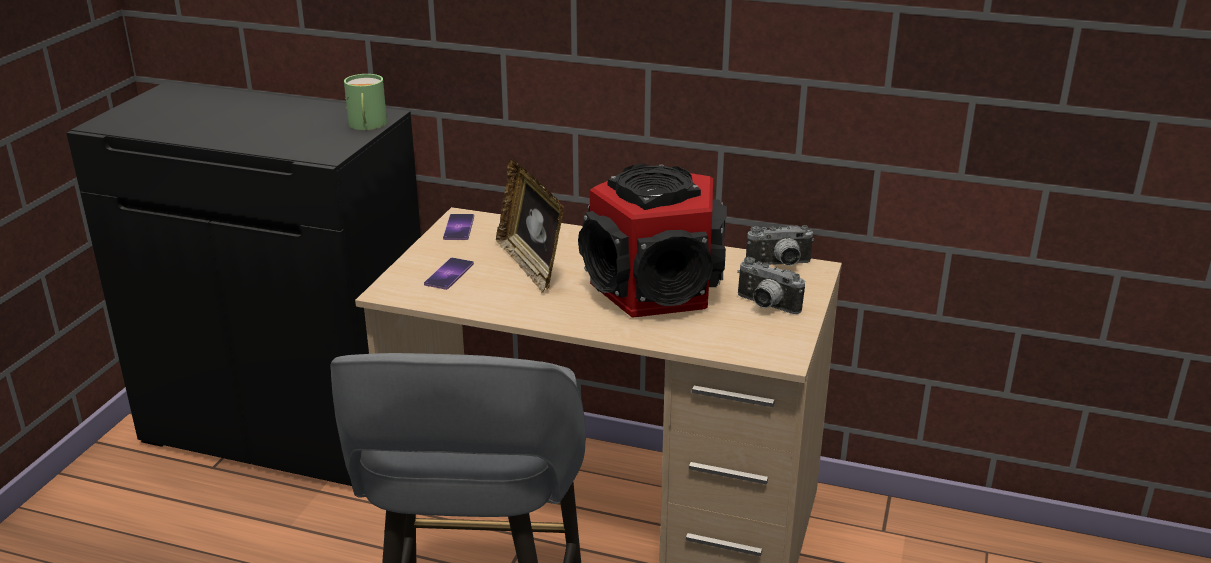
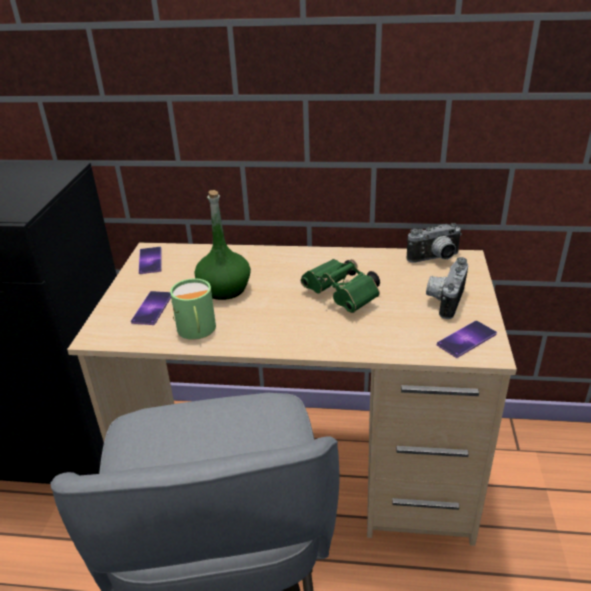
camera: 10 degrees left, 5 degrees up
(366, 124) = (51, 179): green mug -> green mug (196, 330)
(531, 265) = (225, 289): picture frame -> green bottle
(657, 289) = (344, 297): speaker -> green binoculars
(765, 306) = (444, 300): camera -> camera turned 90 degrees clockwise
(768, 344) = (466, 339): none -> phone

